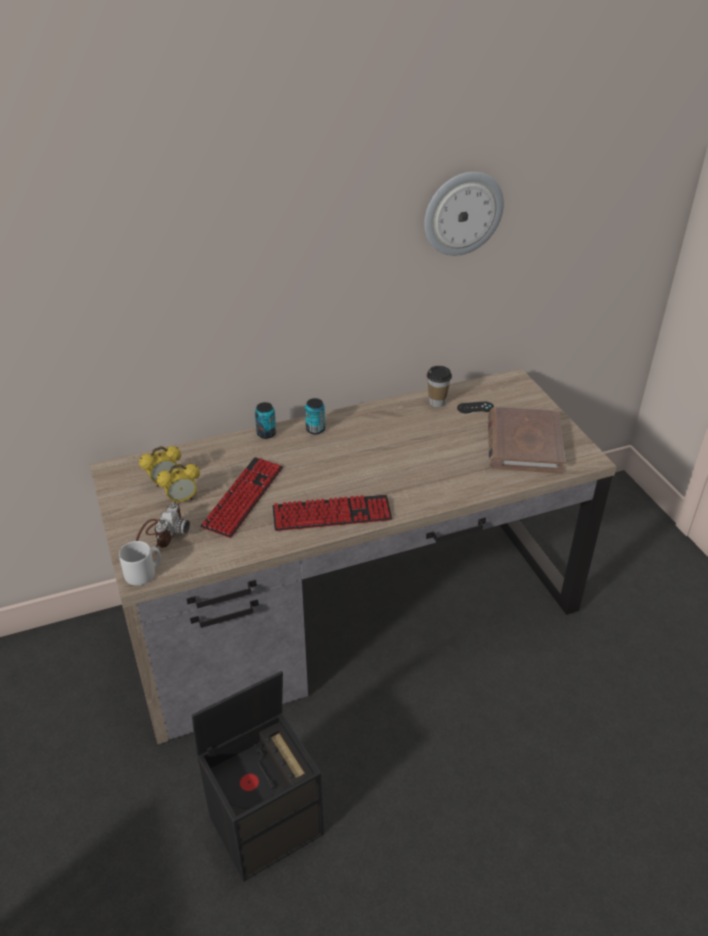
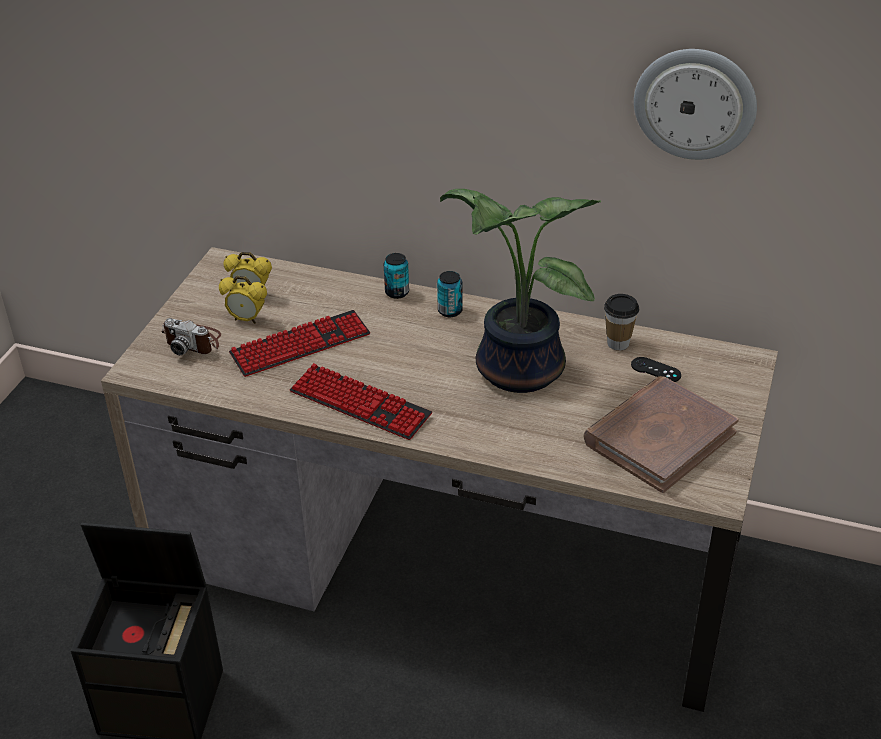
camera: 40 degrees right, 0 degrees up
(144, 573) = (141, 369): grey mug -> none
(160, 534) = (193, 341): camera -> camera turned 60 degrees clockwise
(399, 446) = (514, 370): none -> potted plant

